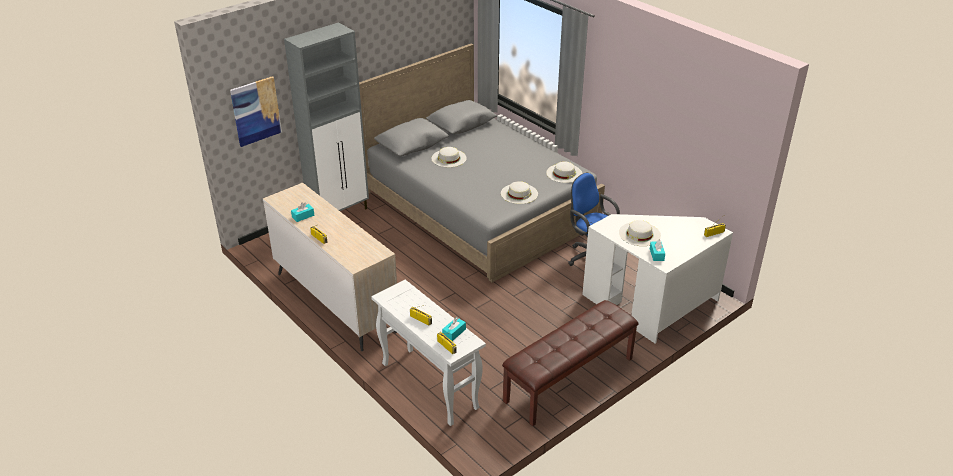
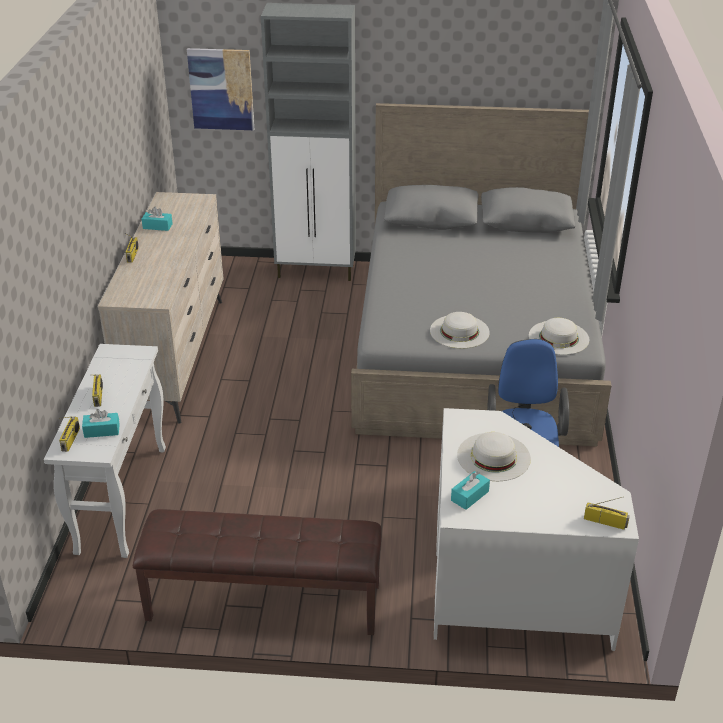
camera: 45 degrees right, 0 degrees up
(449, 158) = (445, 251): white hat -> none

